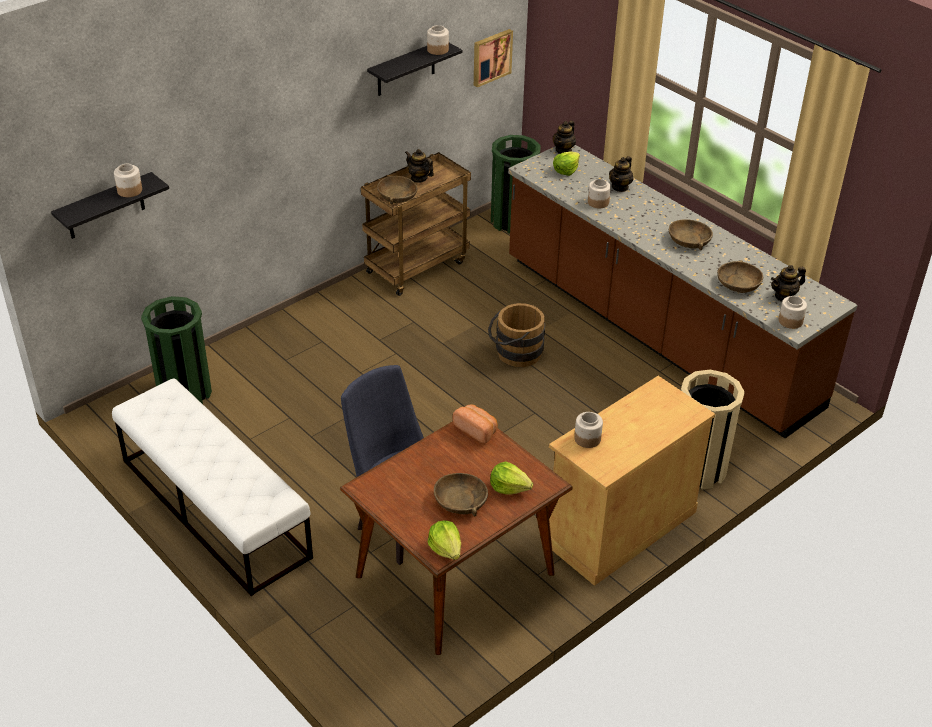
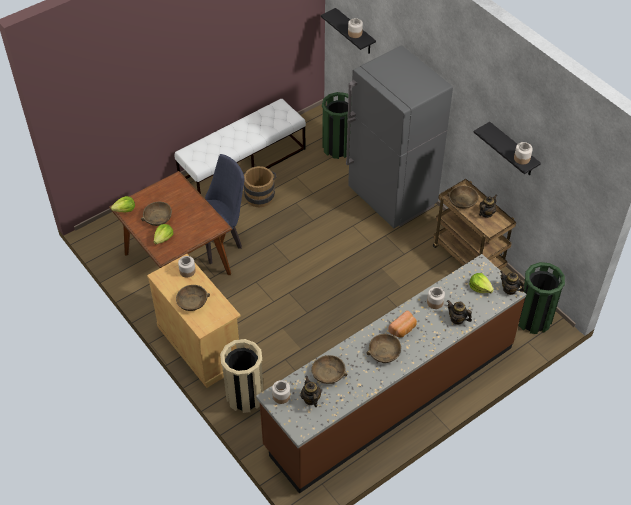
camera: 95 degrees right, 10 degrees up
(305, 334) = (392, 199): none -> grey fridge
(476, 430) = (212, 227): bread -> bread (403, 329)
(491, 57) = (572, 214): picture -> none
(514, 353) = (369, 306): brown bucket -> brown bucket (259, 194)
(647, 427) = (192, 301): none -> brown bowl

